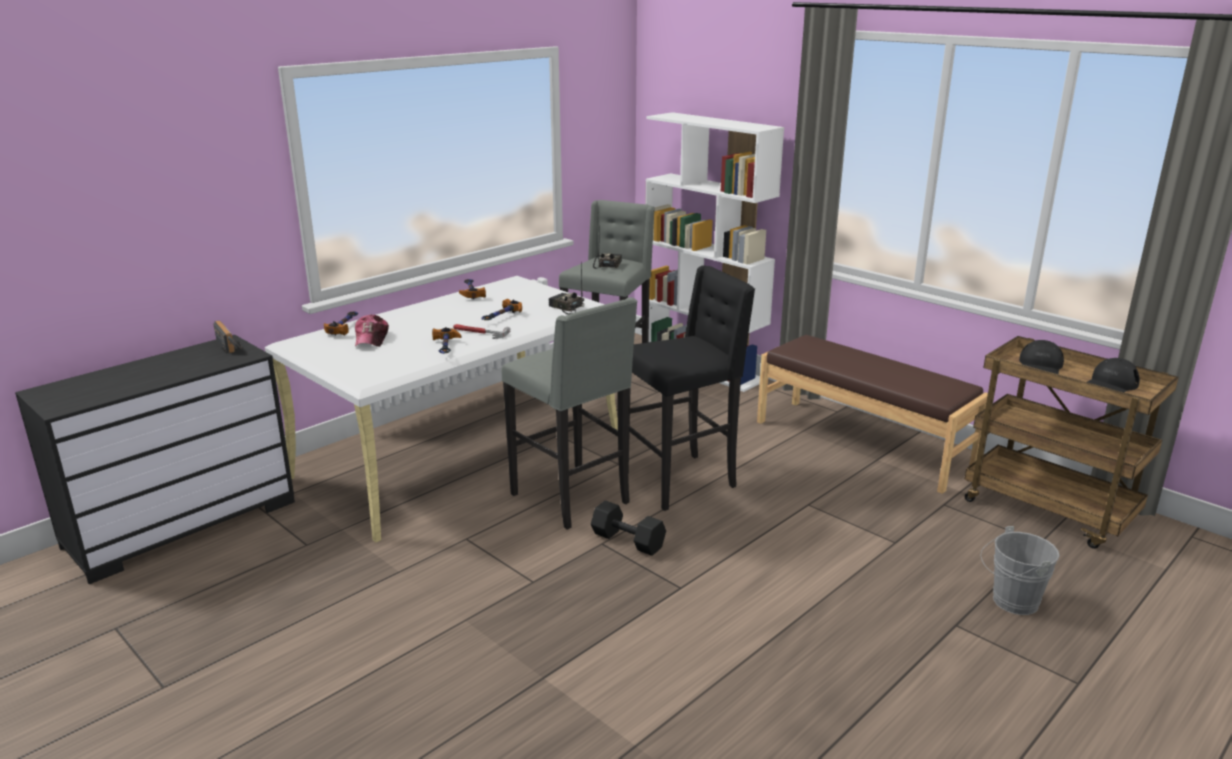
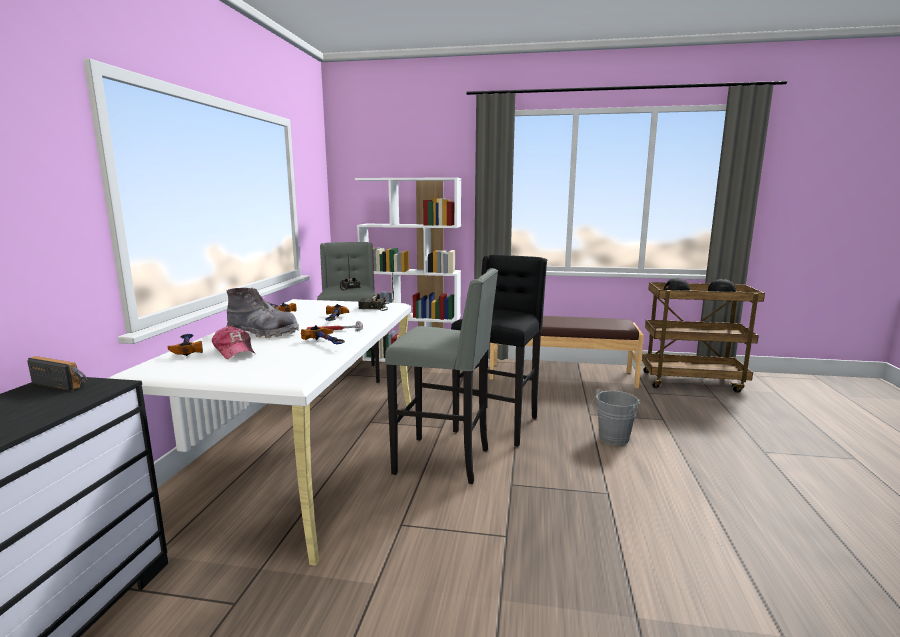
camera: 35 degrees left, 10 degrees down
(420, 322) = (263, 333): none -> grey boot
(629, 540) = (526, 475): black dumbbell -> none
(1010, 602) = (759, 430): grey bucket -> grey bucket (612, 439)

